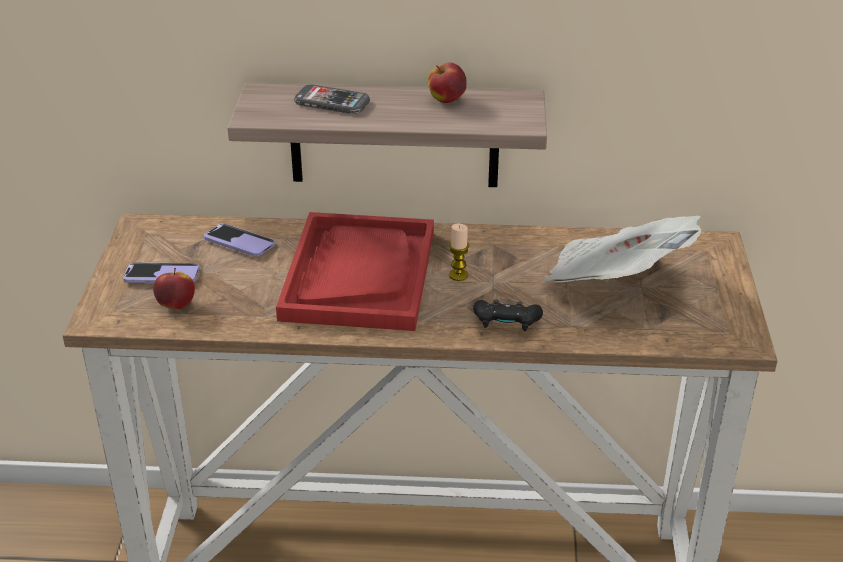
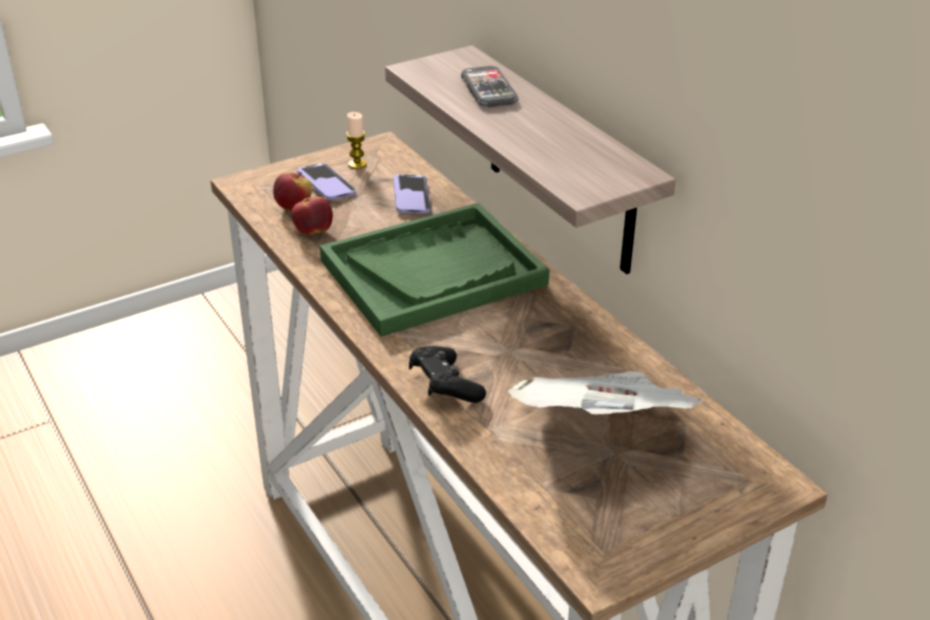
camera: 55 degrees right, 0 degrees up
(359, 274) = (433, 272): red tray -> green tray
(446, 100) = (572, 137): apple -> apple (313, 232)
(458, 275) = (496, 326): candle -> candle (357, 164)

